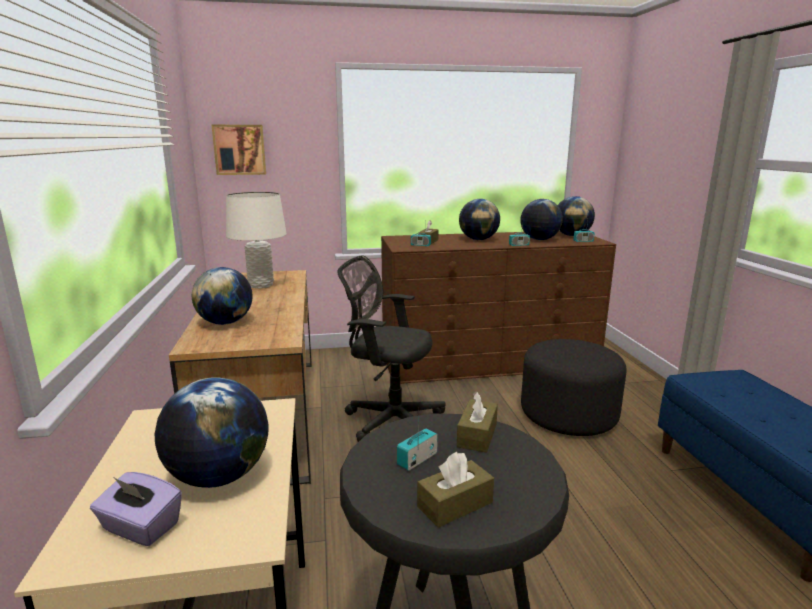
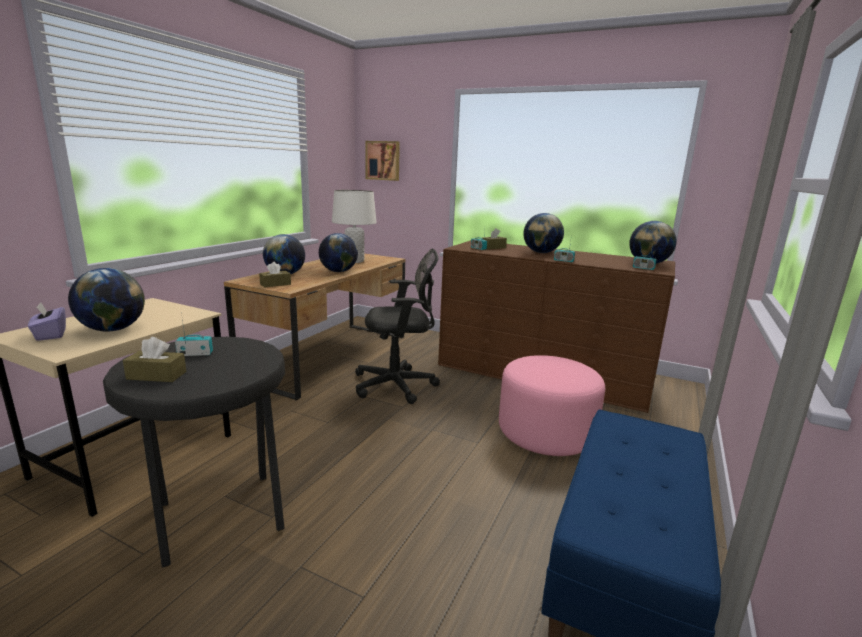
camera: 35 degrees right, 0 degrees up
(390, 420) = (398, 385): black office chair -> black office chair turned 120 degrees clockwise
(477, 435) = (251, 356): brown tissue box -> brown tissue box (275, 284)
(539, 240) = (600, 261): globe -> globe (338, 271)
(568, 414) = (546, 432): black ottoman -> pink ottoman

